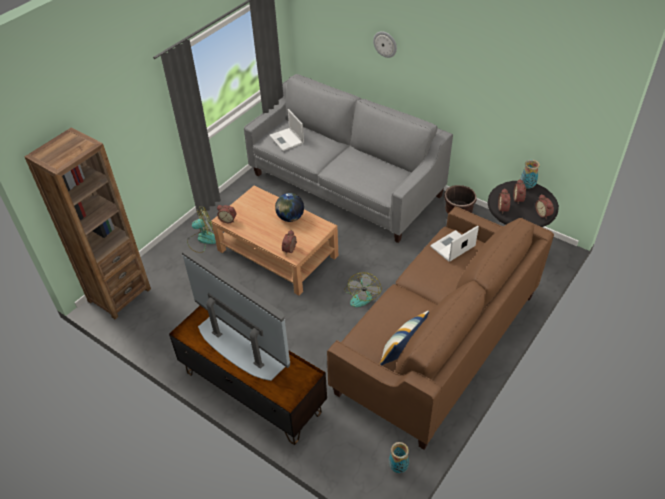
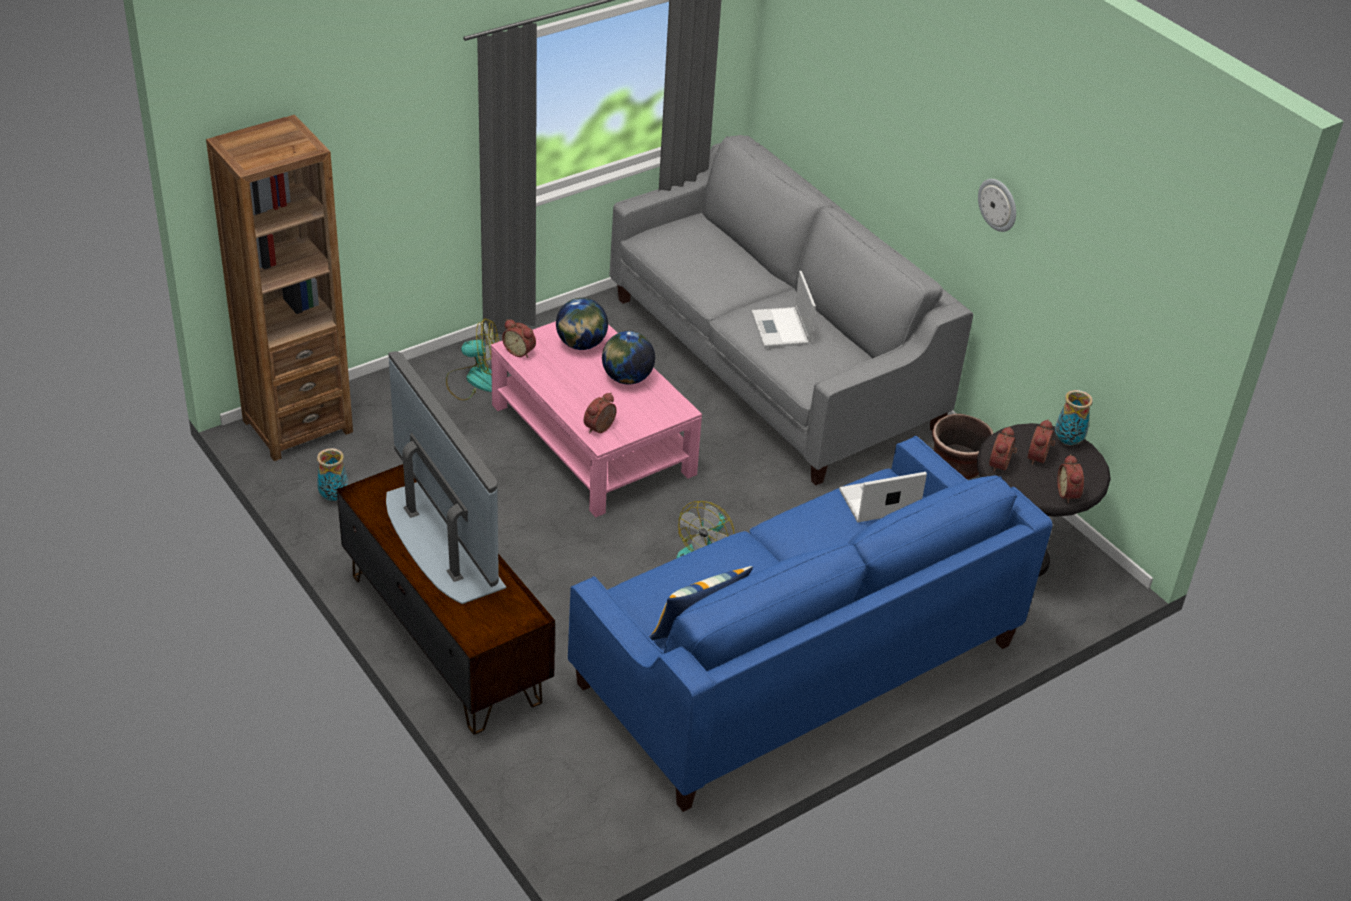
camera: 15 degrees right, 5 degrees down
(258, 206) = (581, 344): none -> globe
(278, 253) = (593, 440): brown coffee table -> pink coffee table
(287, 140) = (683, 247): laptop -> laptop (781, 329)
(385, 44) = (893, 118): wall clock -> wall clock (998, 204)
(398, 467) = (626, 821): vase -> vase (334, 497)
(437, 342) = (797, 662): brown sofa -> blue sofa

